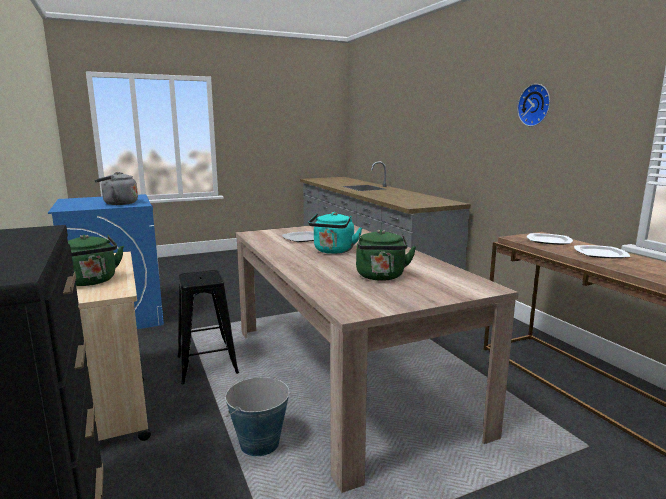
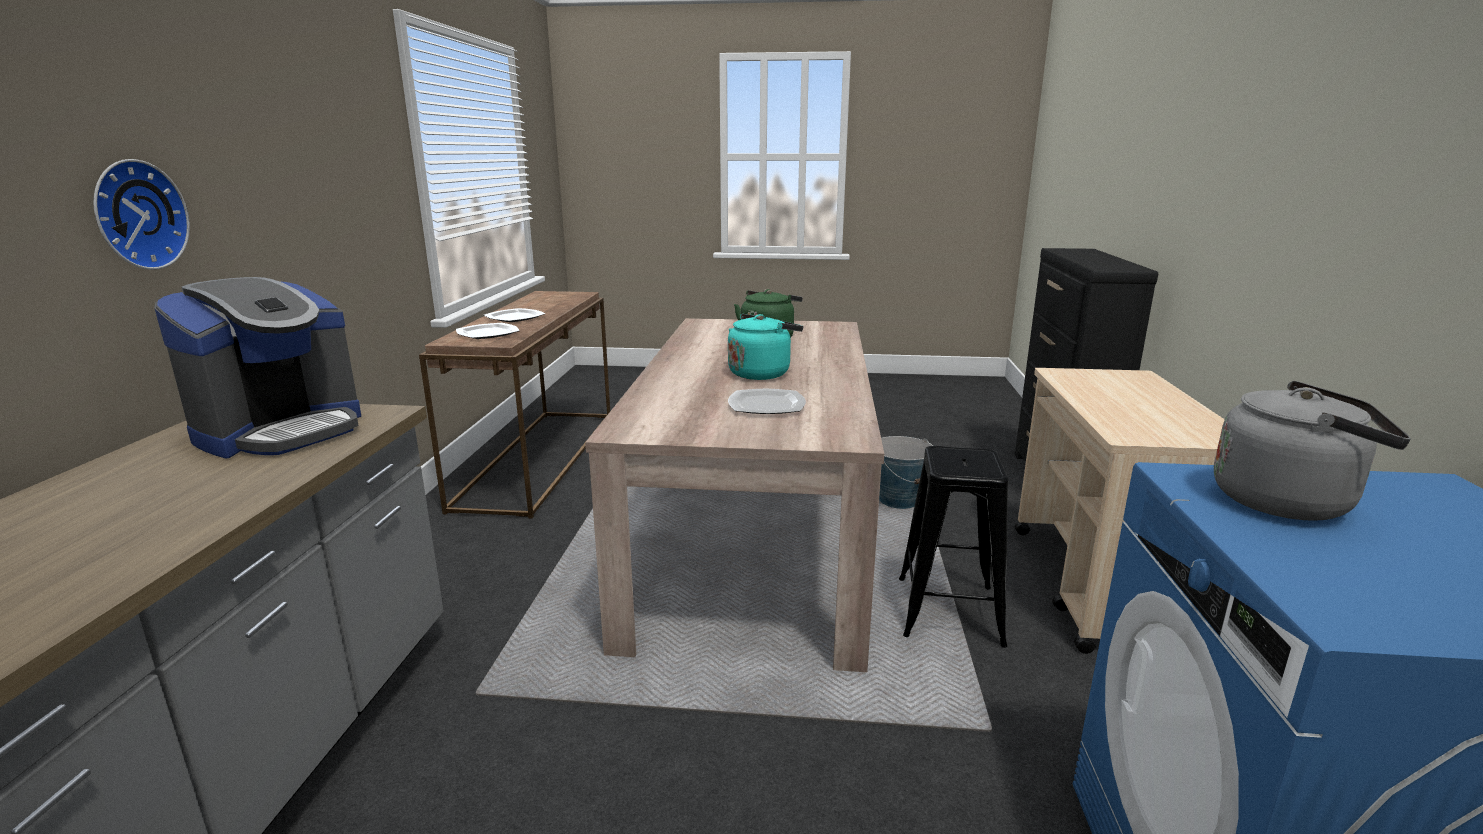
camera: 150 degrees left, 5 degrees up
(92, 281) = (1108, 389): green kettle -> none
(420, 202) = (282, 431): none -> coffee machine
(535, 105) = (286, 135): wall clock -> wall clock (136, 215)

